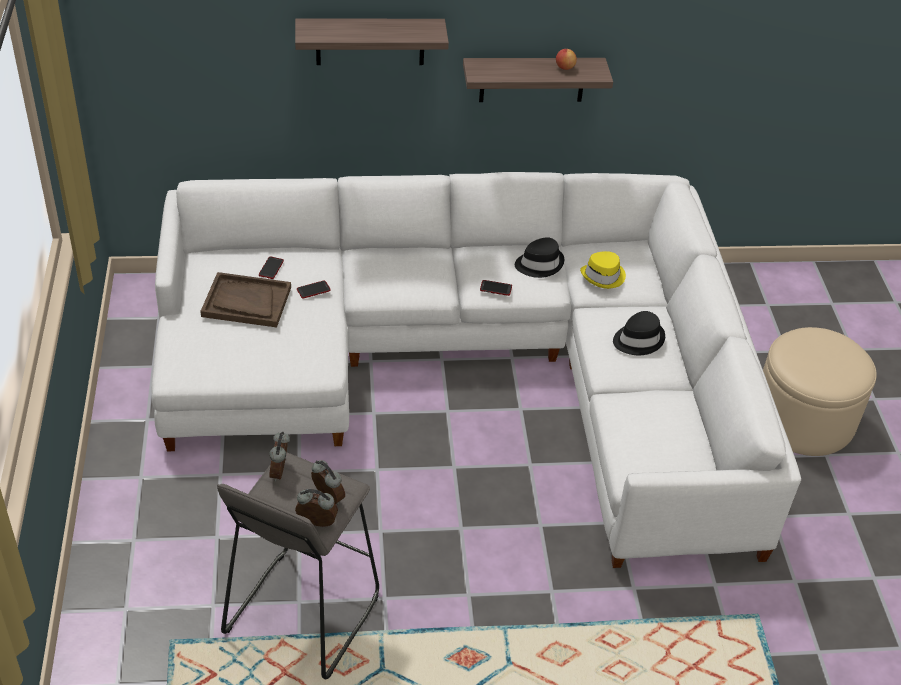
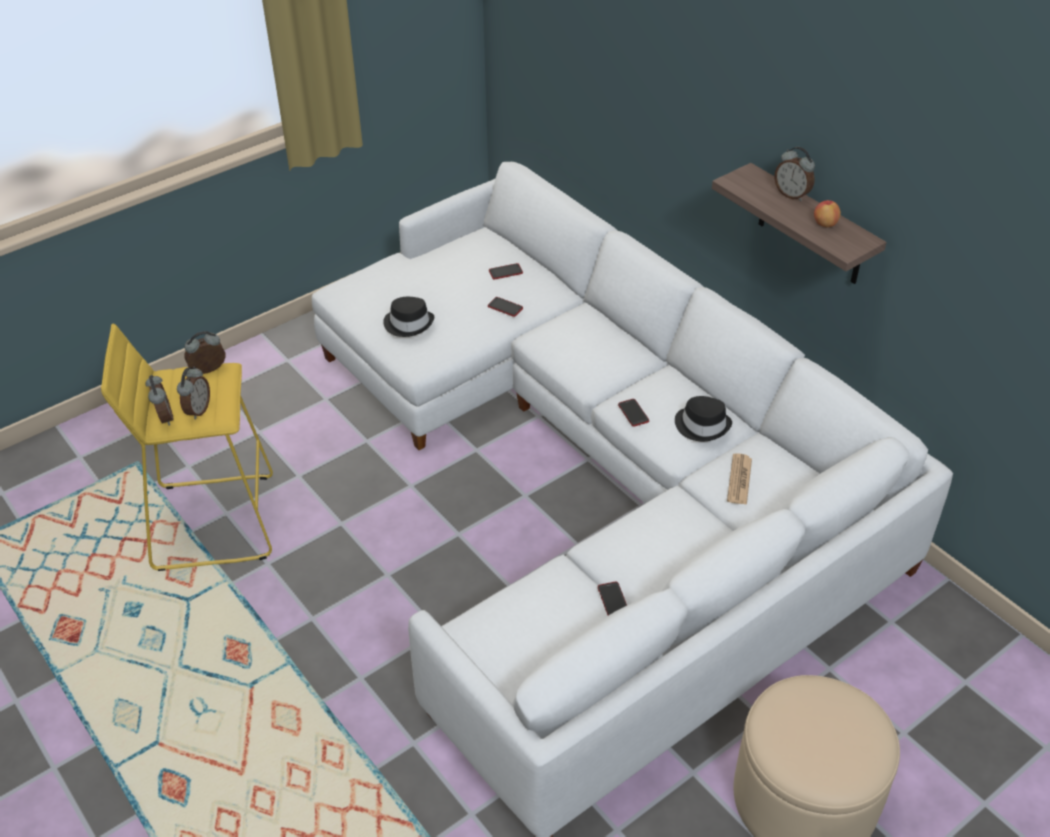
camera: 60 degrees right, 0 degrees up
(246, 302) = (449, 280): brown tray -> none
(301, 614) = (214, 521): grey stool -> yellow stool
(370, 41) = (676, 98): shelf -> none
(519, 62) = (792, 195): none -> alarm clock
(603, 276) = (739, 480): yellow hat -> newspaper
(638, 339) = (666, 547): black hat -> black hat (409, 323)
(662, 389) = (613, 600): none -> phone

